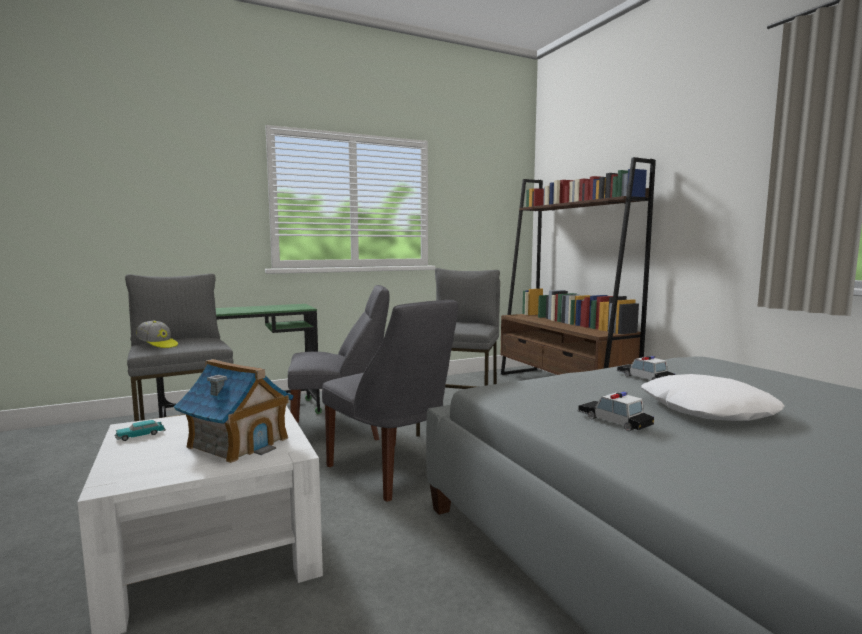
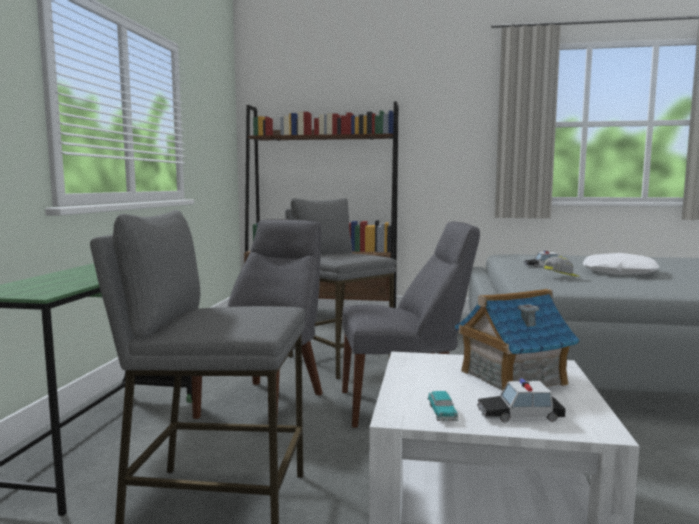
camera: 55 degrees left, 0 degrees up
(158, 345) = (235, 322): cap -> cap (561, 277)
(613, 421) = (632, 284): toy car -> toy car (519, 415)

